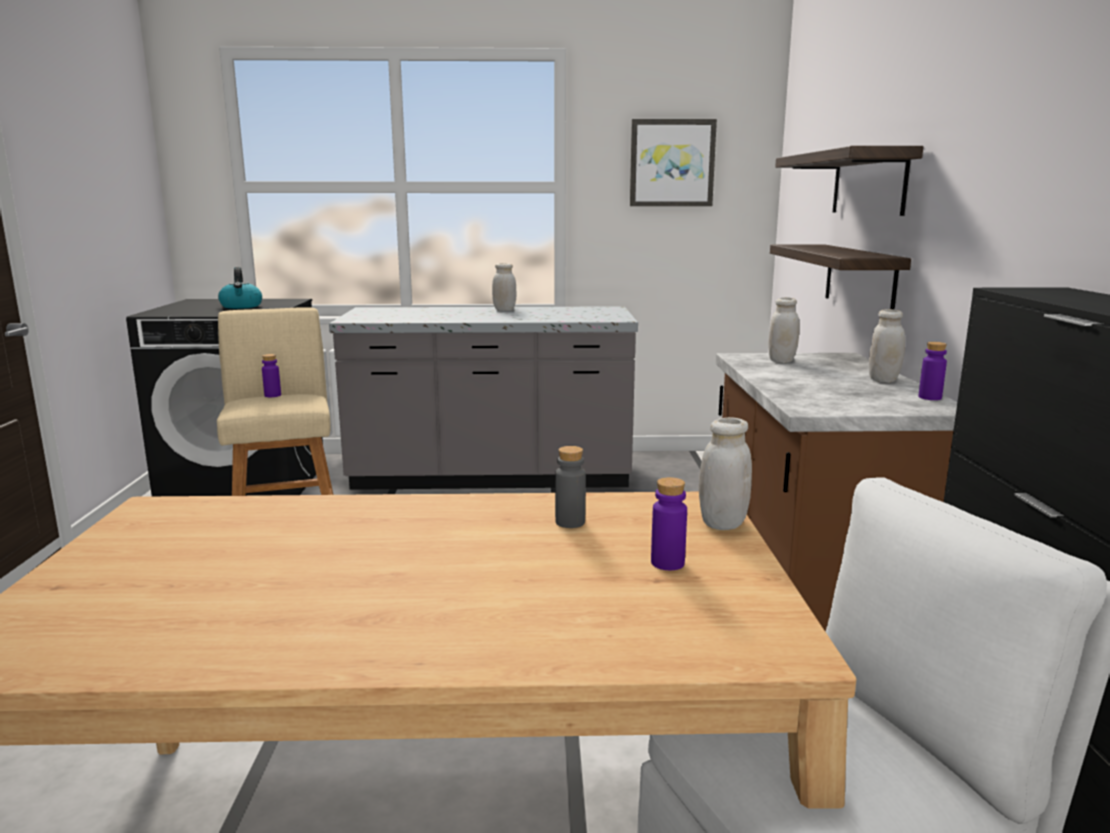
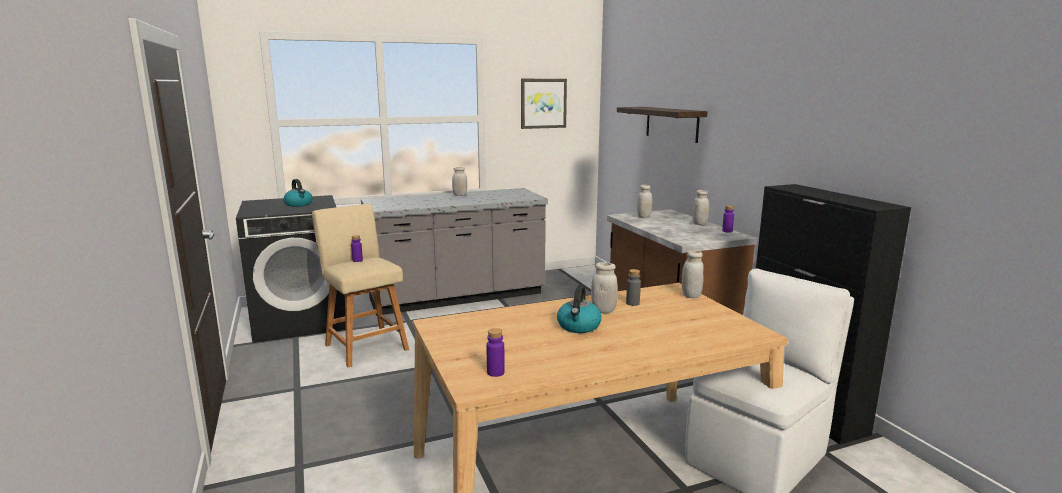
camera: 20 degrees left, 0 degrees up
(386, 557) = (579, 326): none -> kettle
(488, 529) = (603, 310): none -> white jar
(667, 563) = (689, 313): purple bottle -> purple bottle (495, 372)
(859, 279) = (669, 171): shelf -> none

